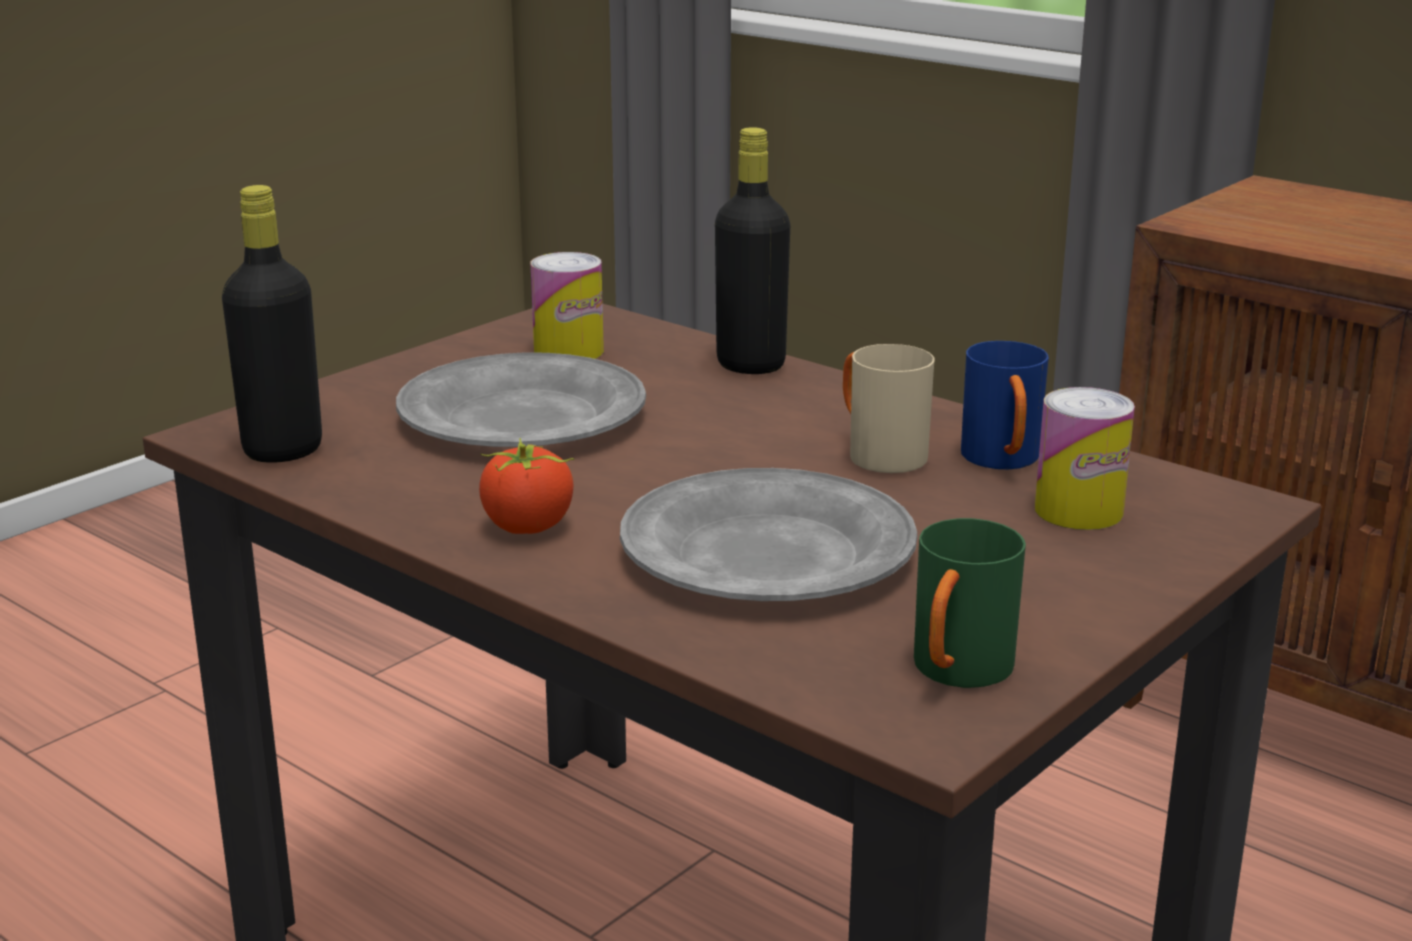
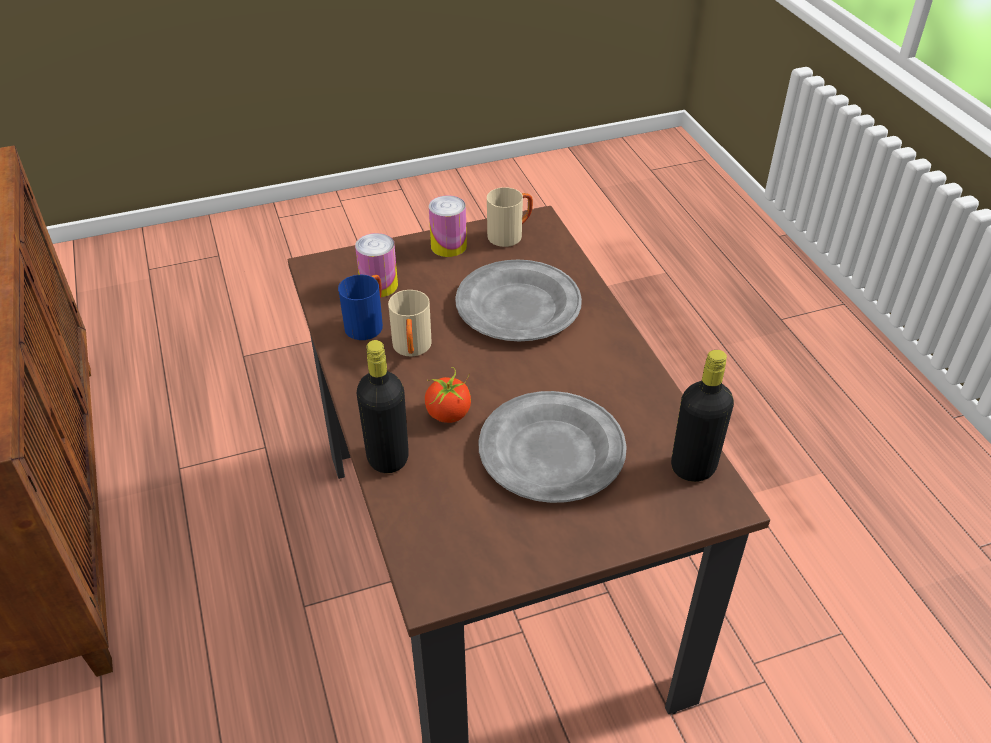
camera: 150 degrees left, 20 degrees up
(528, 527) = (601, 356): tomato -> tomato (448, 414)
(568, 351) = (476, 523): can -> can (448, 246)
(956, 675) = (510, 235): green mug -> beige mug

